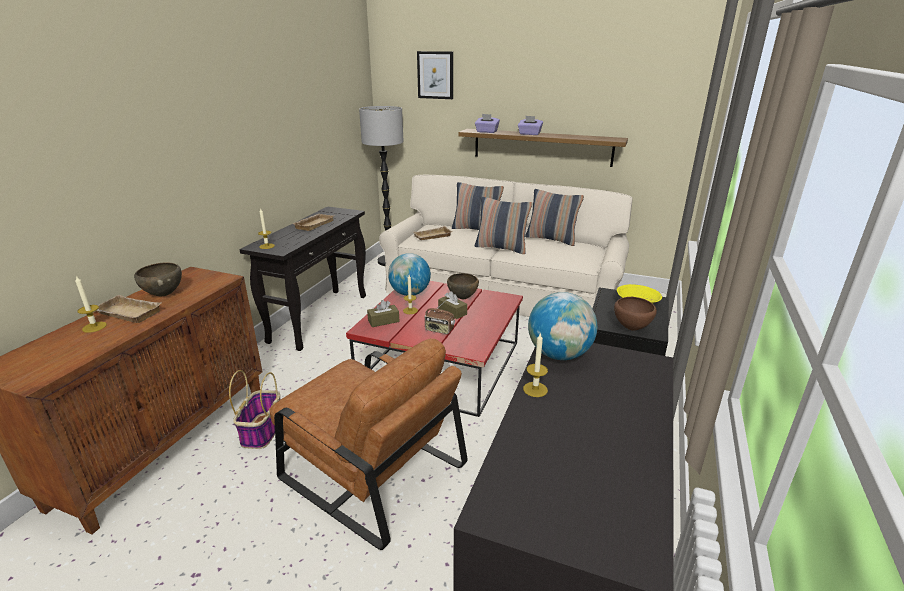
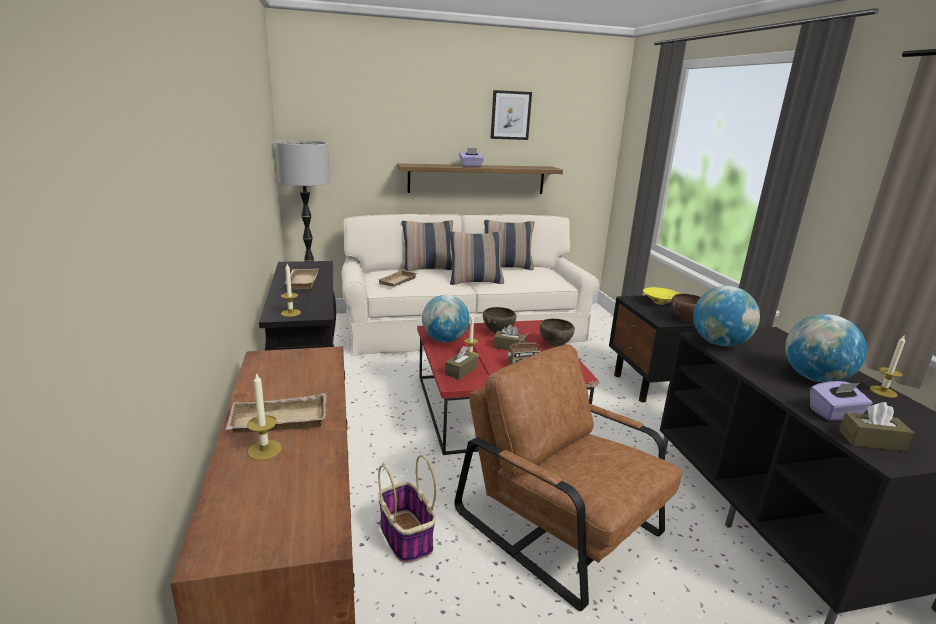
camera: 35 degrees left, 5 degrees down
(164, 295) = (283, 389): brown bowl -> brown bowl (554, 345)
(369, 470) = (562, 523): brown armchair -> brown armchair turned 135 degrees counterclockwise
(435, 75) = (359, 106): picture -> picture (510, 115)
(486, 132) = (427, 165): purple tissue box -> purple tissue box (835, 414)
(513, 493) = (871, 440): none -> brown tissue box
(535, 389) = (752, 371): candle -> candle (883, 391)
(591, 419) = (815, 378): none -> globe

